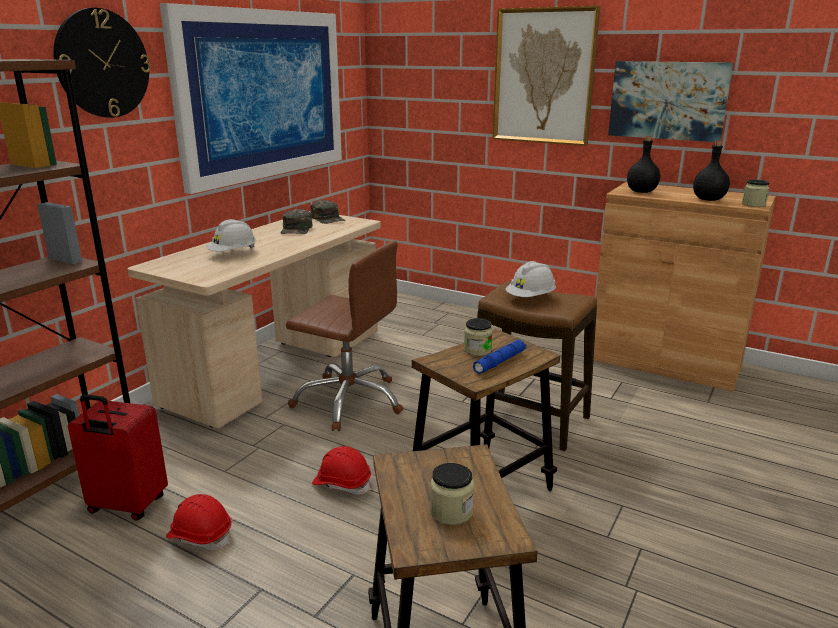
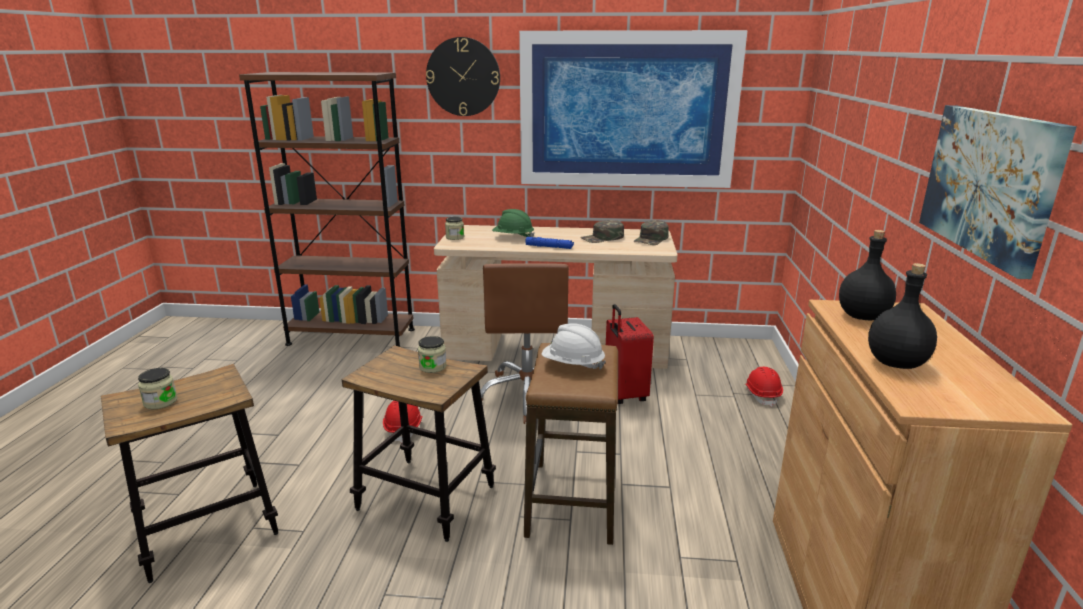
camera: 65 degrees right, 0 degrees up
(127, 506) = (346, 365): red suitcase -> red suitcase (624, 394)
(200, 535) = (324, 397): red hard hat -> red hard hat (762, 394)
(233, 253) = (513, 237): white hard hat -> green hard hat
(500, 362) = (410, 379): blue flashlight -> blue flashlight (549, 247)
(543, 76) = (897, 120): picture -> none
(753, 204) = (926, 401): jar -> jar (455, 237)

